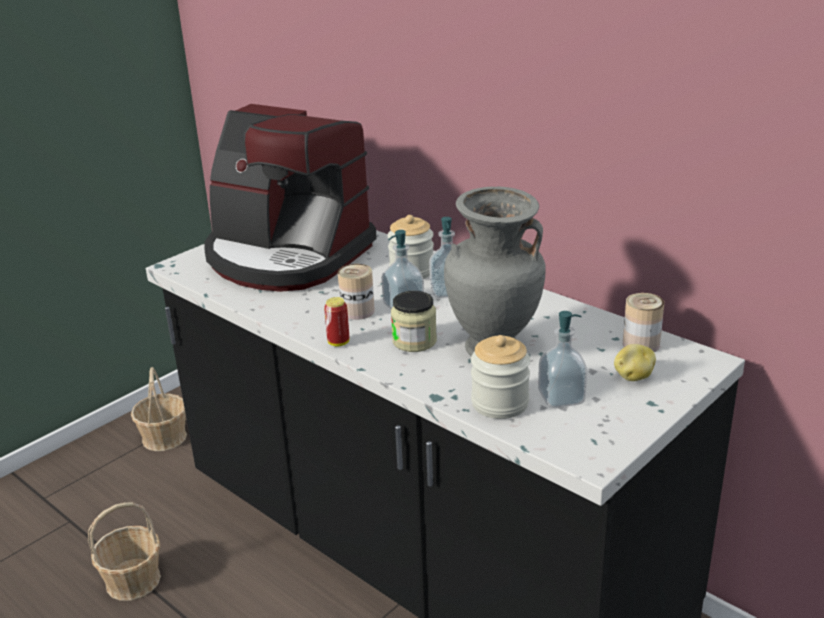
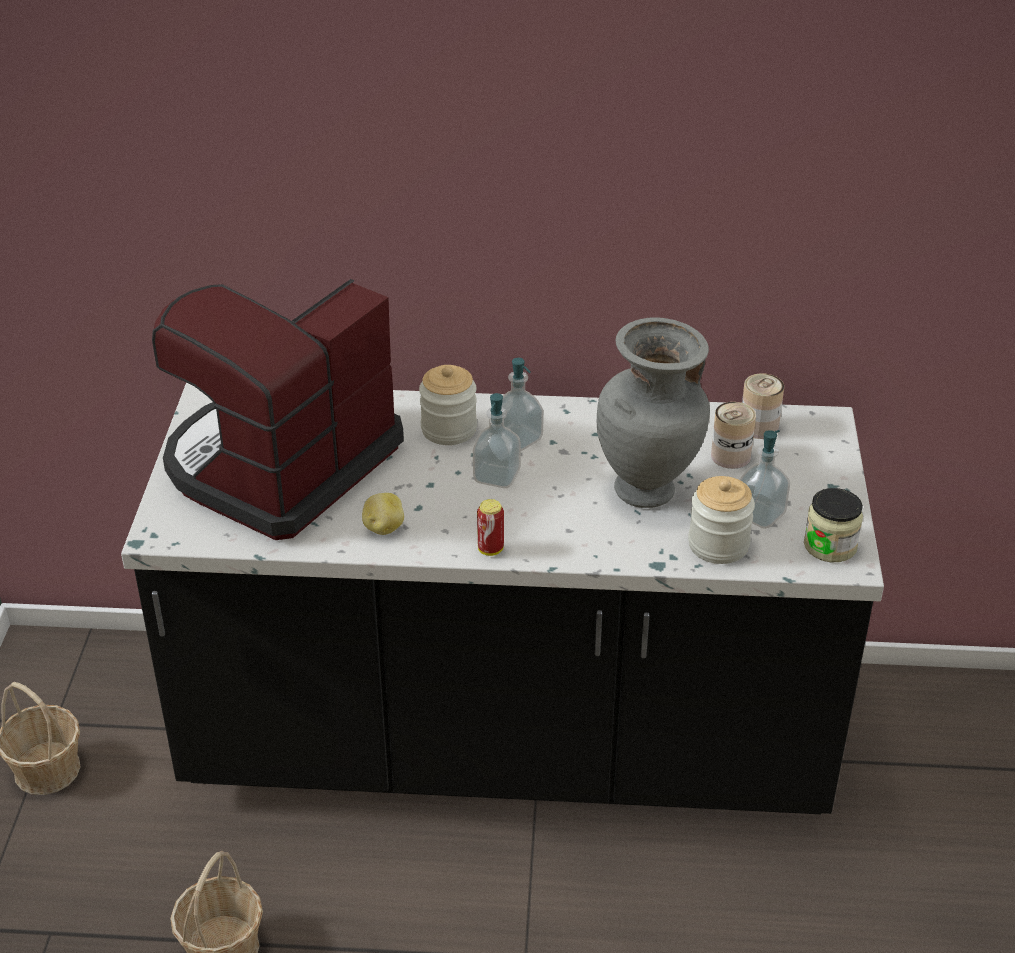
camera: 40 degrees left, 10 degrees up
(287, 256) = (280, 465): coffee machine -> coffee machine turned 135 degrees clockwise
(357, 311) = (458, 503): can -> can (730, 456)
(414, 341) = (561, 513): jar -> jar (830, 546)
(633, 376) = (790, 465): potato -> potato (383, 527)

